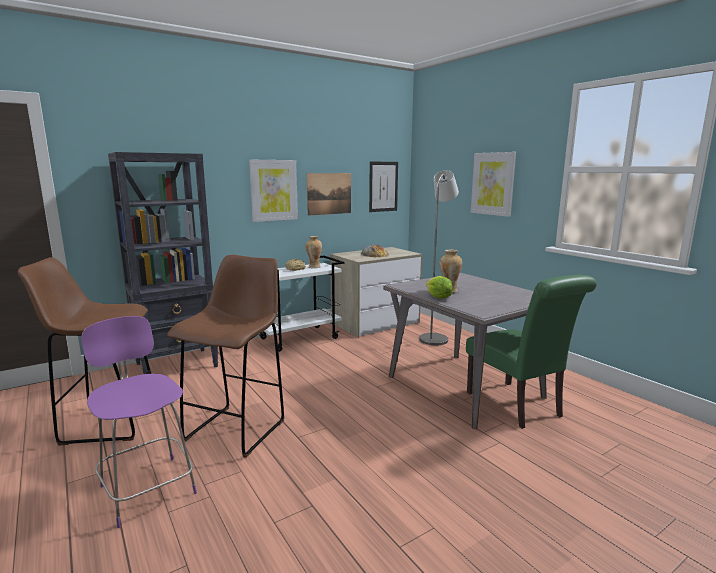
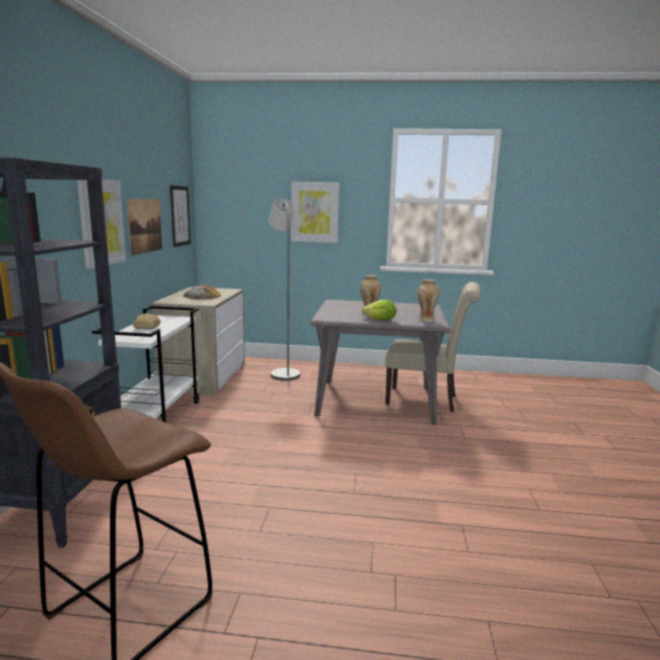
camera: 50 degrees left, 0 degrees up
(147, 487) = (334, 613): purple stool -> none
(237, 429) = (292, 518): brown stool -> none
(314, 267) = (161, 321): vase -> vase (426, 320)
(517, 406) = (426, 400): green chair -> beige chair

